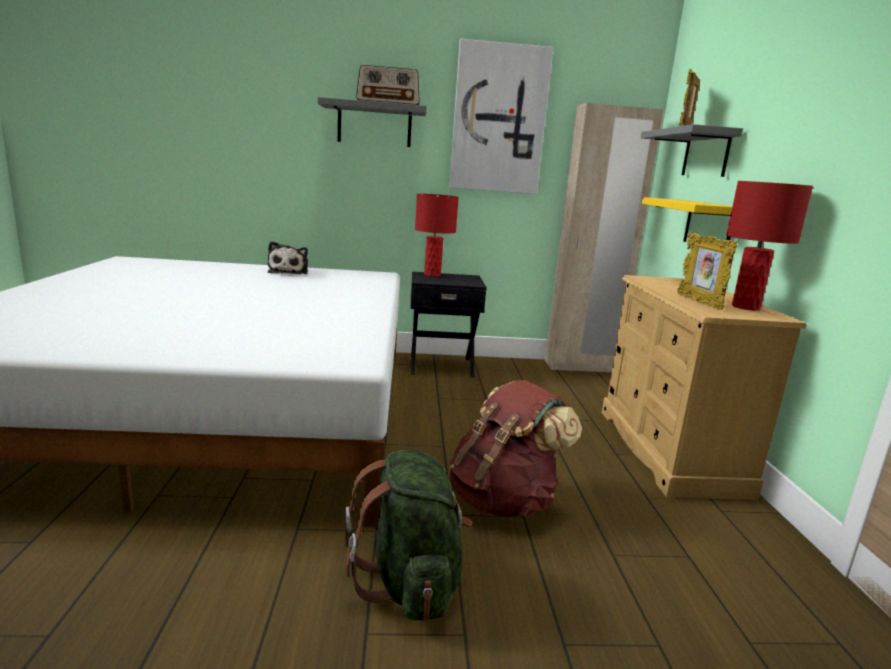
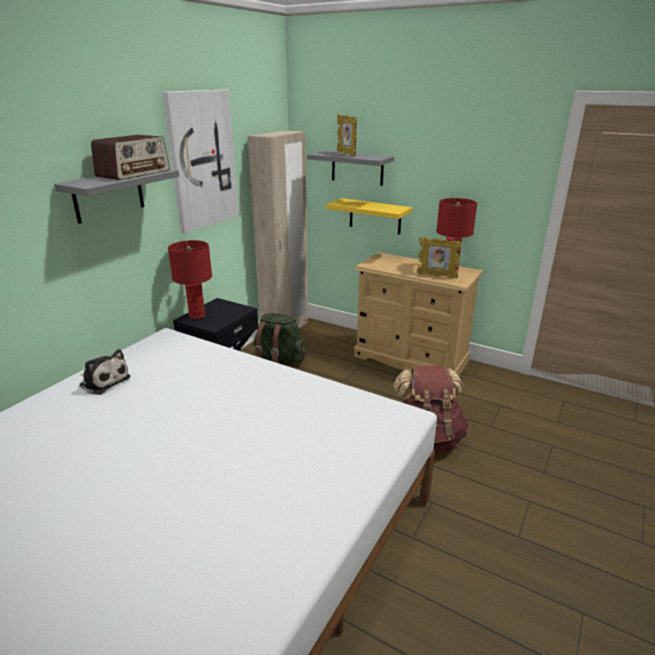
camera: 55 degrees left, 10 degrees up
(410, 582) = (484, 505): green backpack -> green backpack (279, 361)

